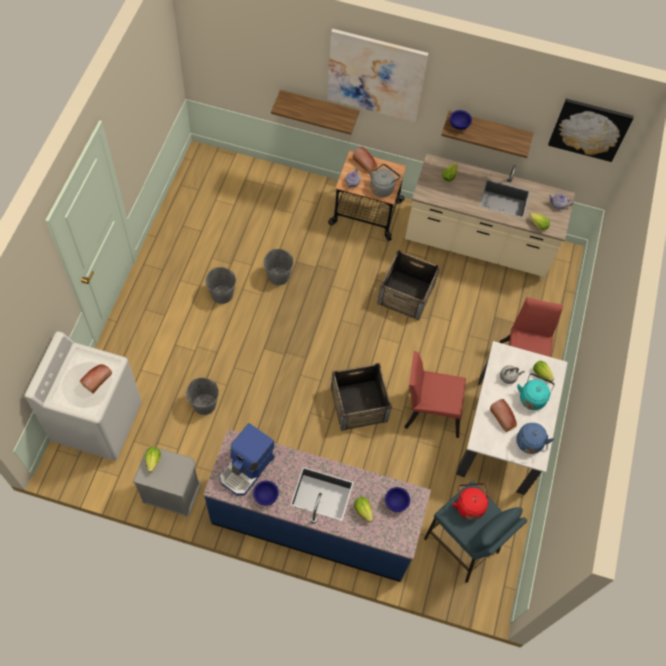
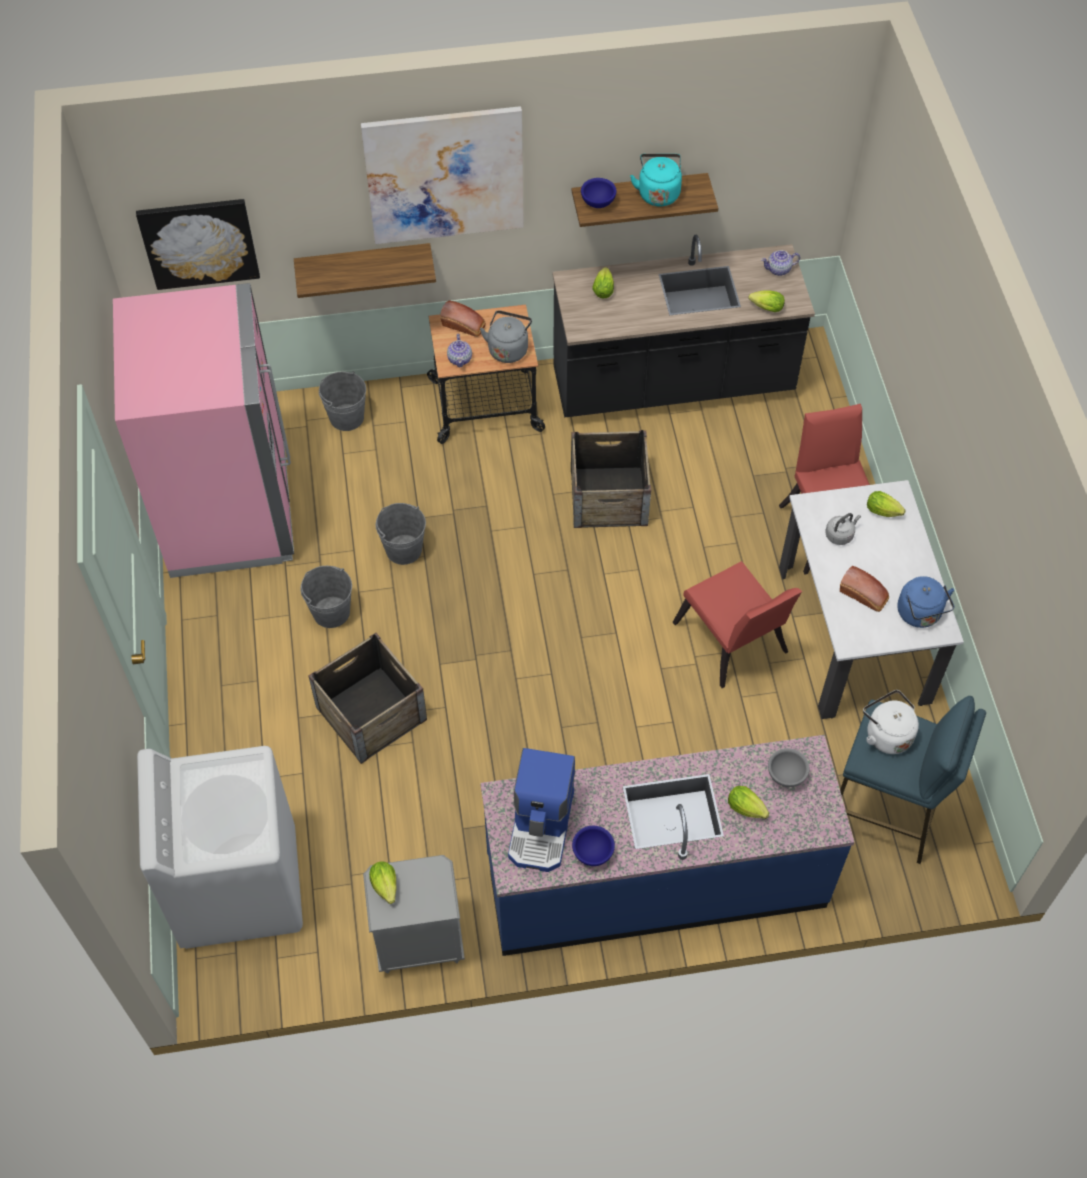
camera: 20 degrees left, 5 degrees down
(98, 379) = (241, 796): bread -> none
(198, 215) = (230, 512): none -> pink fridge
(204, 404) = (393, 785): grey bucket -> grey bucket (346, 417)
(358, 404) = (626, 683): crate -> crate (371, 714)
(396, 502) = (785, 774): blue bowl -> grey bowl
(429, 409) = (732, 644): red chair -> red chair turned 105 degrees counterclockwise
(469, 505) = (886, 734): red kettle -> white kettle
(477, 244) = (673, 384): beige counter -> black counter
(532, 397) = (888, 548): turquoise kettle -> turquoise kettle (658, 193)
(589, 129) = (790, 135): picture -> picture (199, 242)

